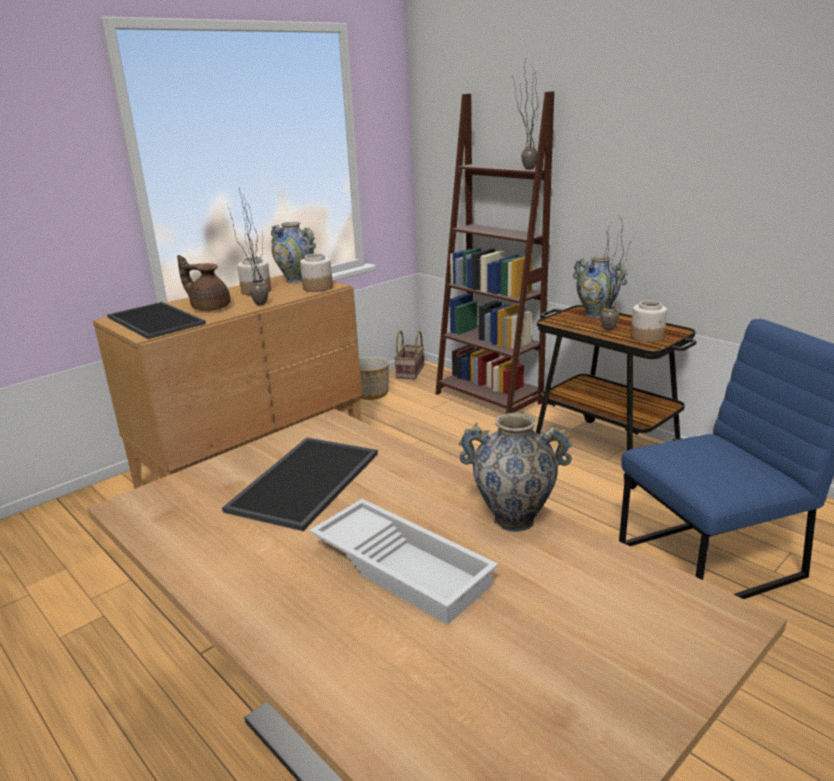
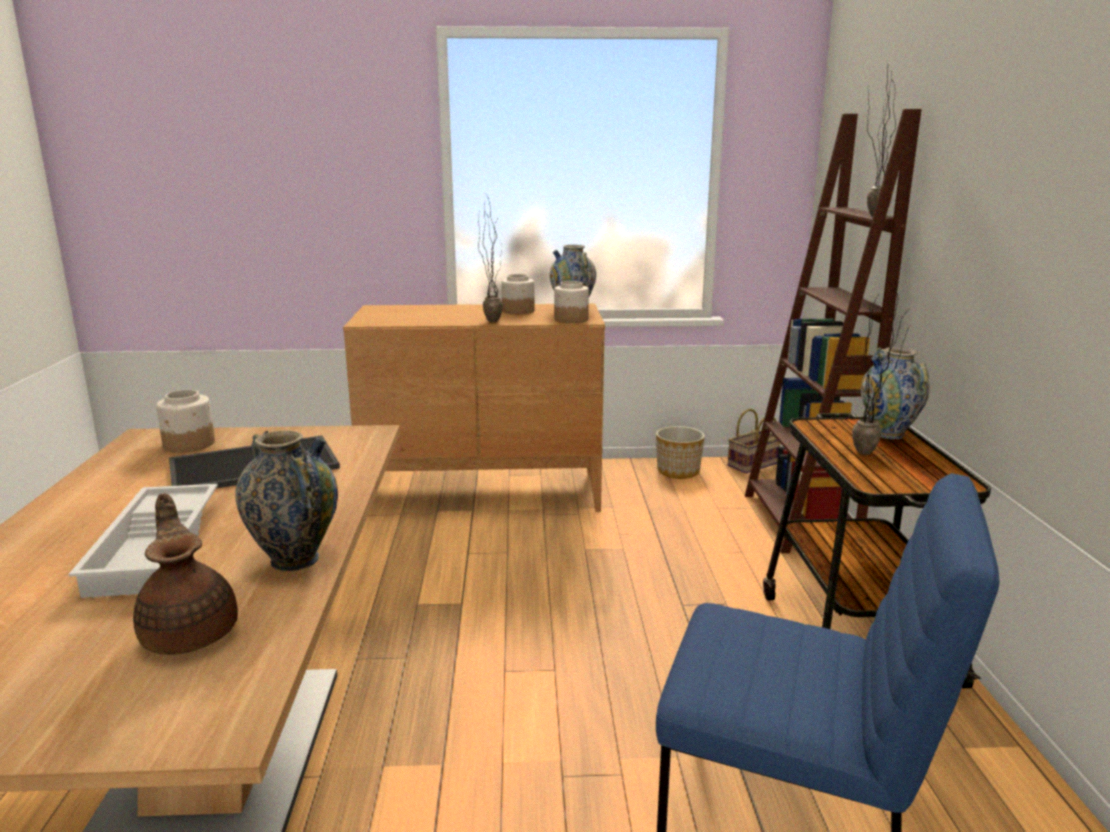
camera: 40 degrees right, 5 degrees down
(153, 321) = (393, 315): tray -> none
(209, 307) = (452, 315): brown teapot -> brown teapot (191, 632)
(647, 337) = (896, 476): jar -> jar (189, 444)

